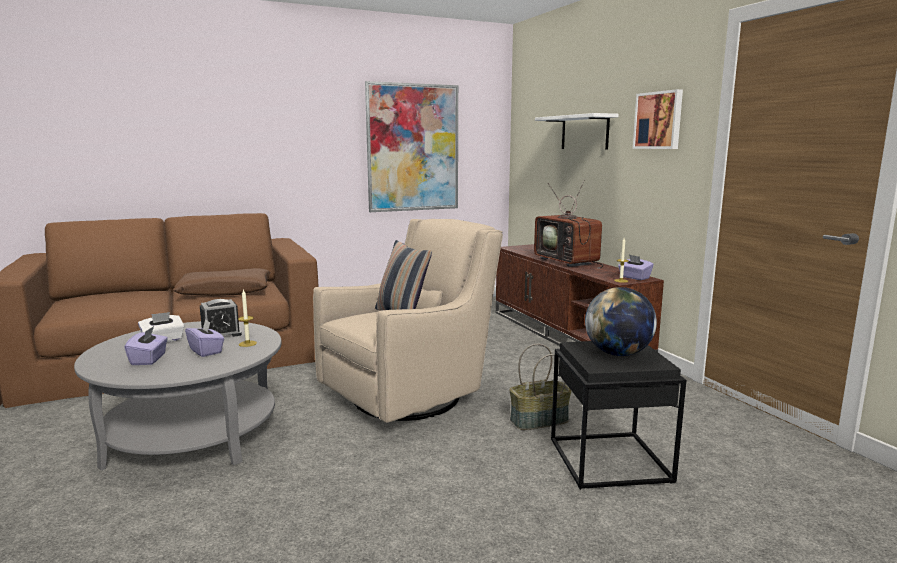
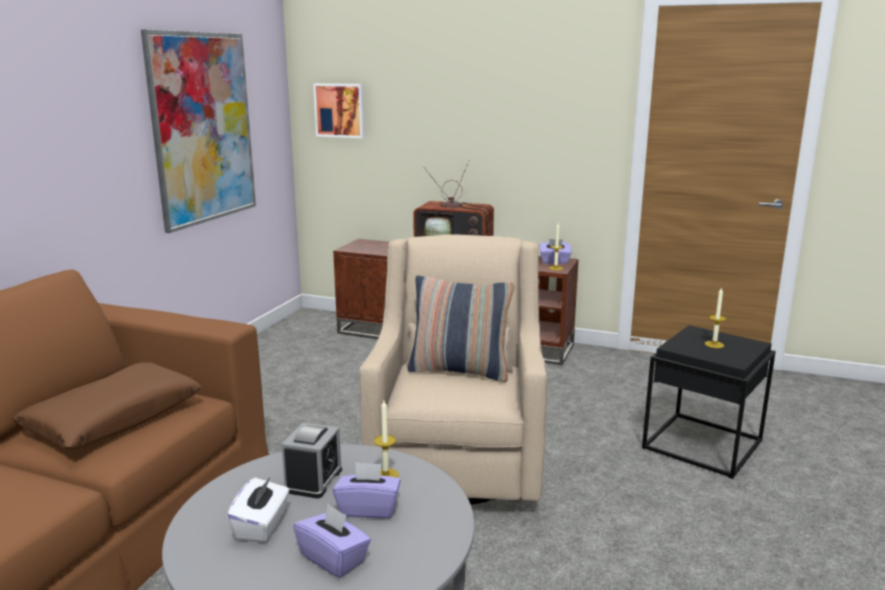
camera: 45 degrees left, 5 degrees up
(539, 421) = (601, 435): basket -> none
(584, 132) = (440, 102): white shelf -> none
(618, 354) = (714, 344): globe -> candle
(659, 120) = (558, 95): picture -> picture (340, 110)

